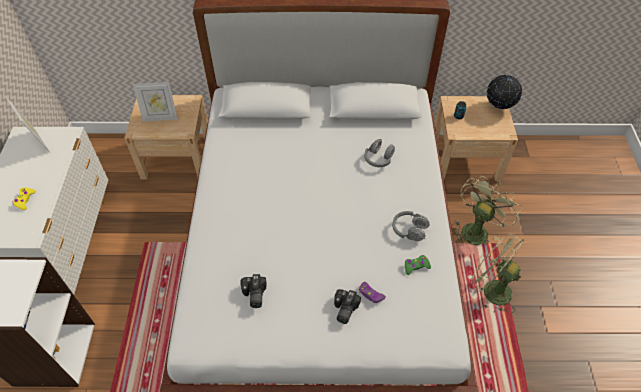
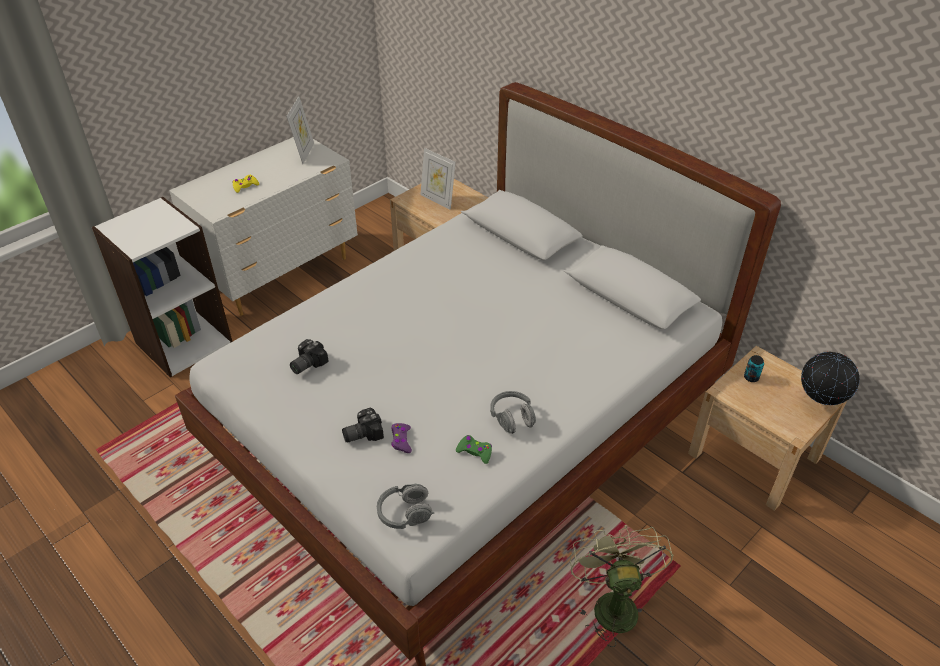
camera: 45 degrees right, 10 degrees down
(378, 159) = (569, 340): grey headphones -> grey headphones (405, 514)
(476, 229) = (673, 534): green fan -> none

